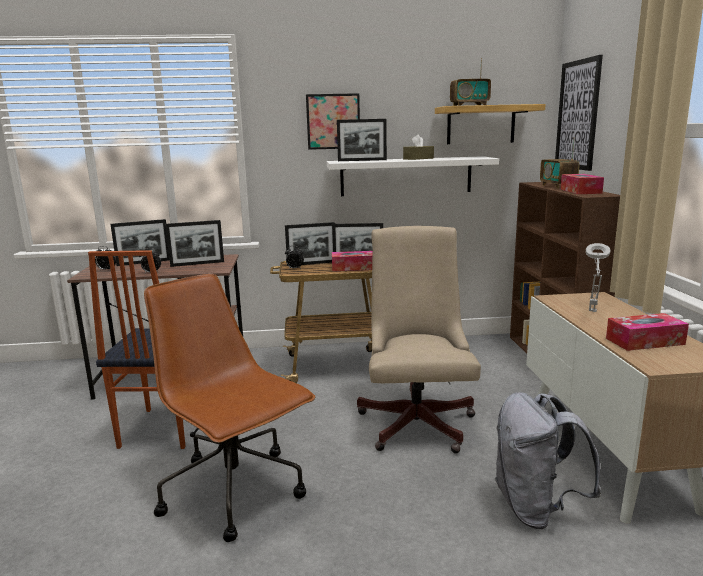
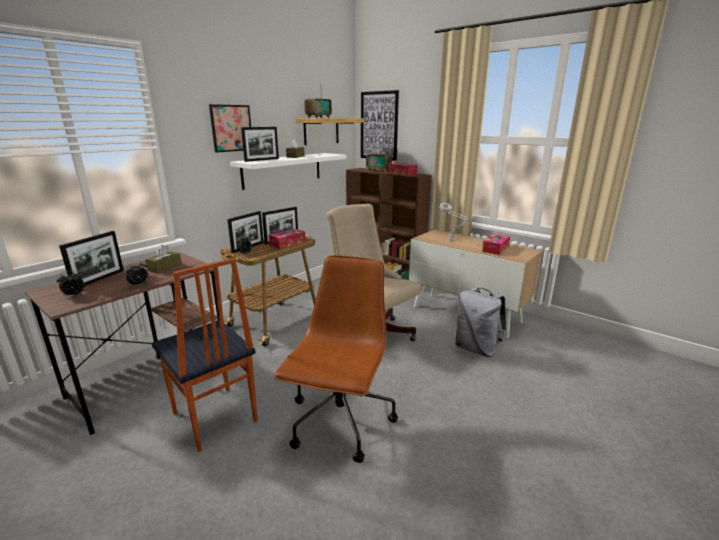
camera: 45 degrees left, 5 degrees up
(197, 264) = (165, 267): picture frame -> brown tissue box
(235, 492) = (340, 423): brown office chair -> brown office chair turned 105 degrees clockwise

